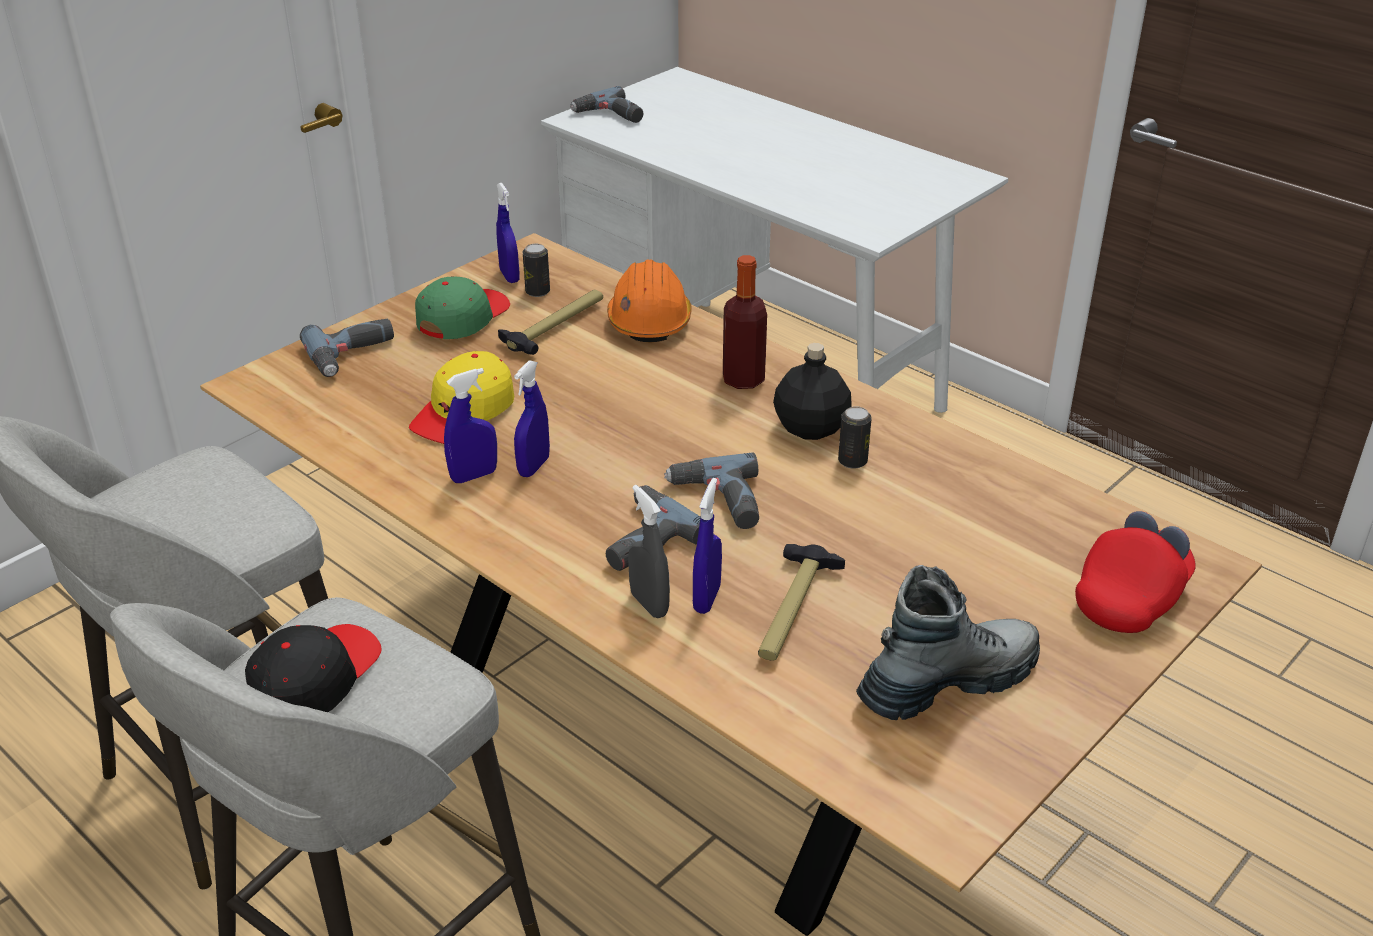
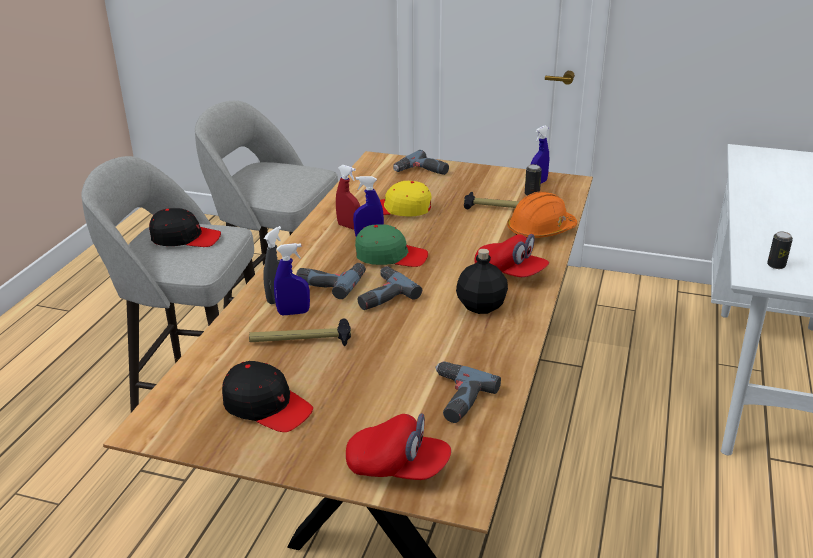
camera: 65 degrees right, 5 degrees down
(462, 318) = (483, 184): green cap -> green cap (390, 256)
(474, 476) = (349, 226): blue spray bottle -> red spray bottle
(609, 116) = (767, 158): power drill -> power drill (455, 398)
(743, 379) = (510, 273): bottle -> red cap
(852, 461) = (459, 328): can -> can (776, 265)
(947, 682) = (267, 406): boot -> black cap

